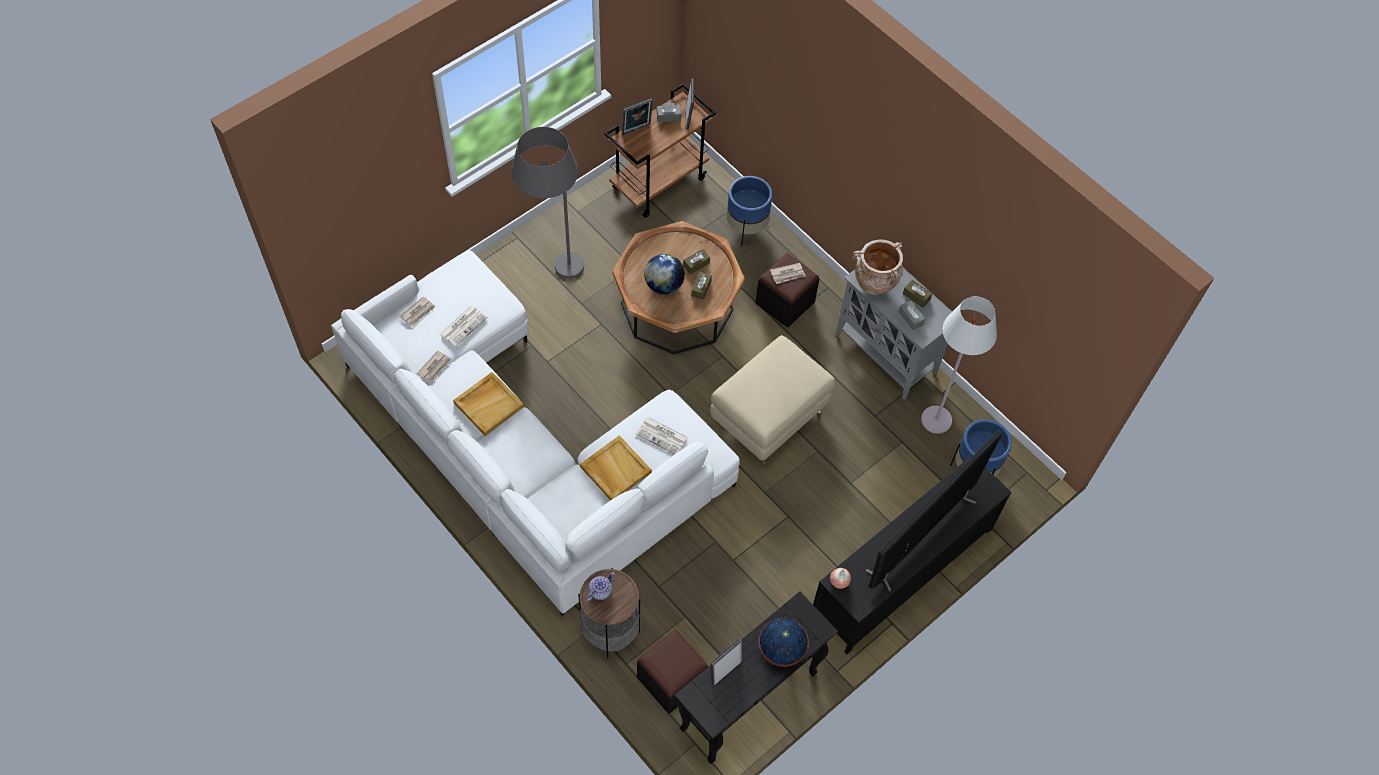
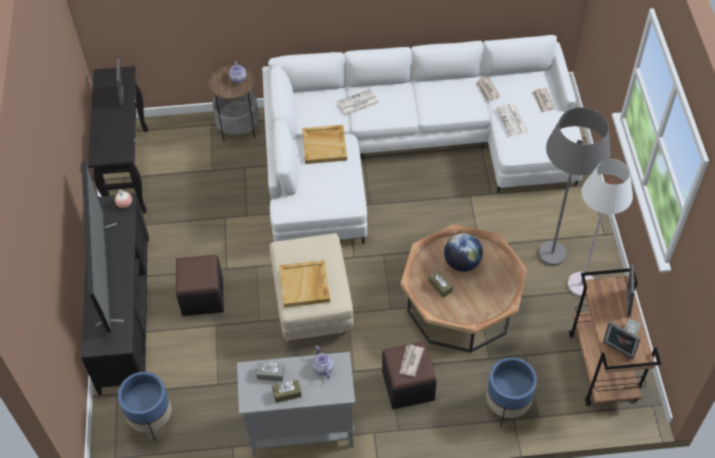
camera: 130 degrees right, 5 degrees down
(489, 404) = (433, 104): beige tray -> beige tray (305, 285)
(663, 436) = (327, 185): newspaper -> newspaper (357, 103)
(671, 680) = (179, 141): black ottoman -> black ottoman (202, 296)
(696, 264) = (467, 296): brown tissue box -> none
(781, 650) = (106, 130): globe -> none
(874, 286) = (322, 368): beige vase -> teapot
(936, 420) = (214, 423): white floor lamp -> white floor lamp (581, 285)

